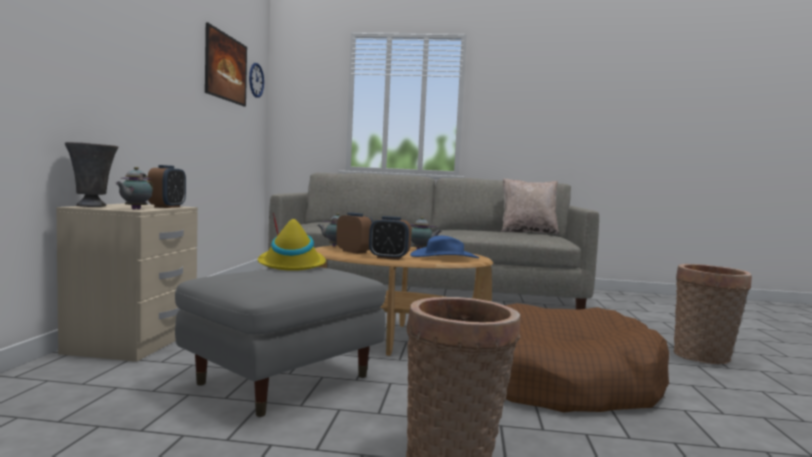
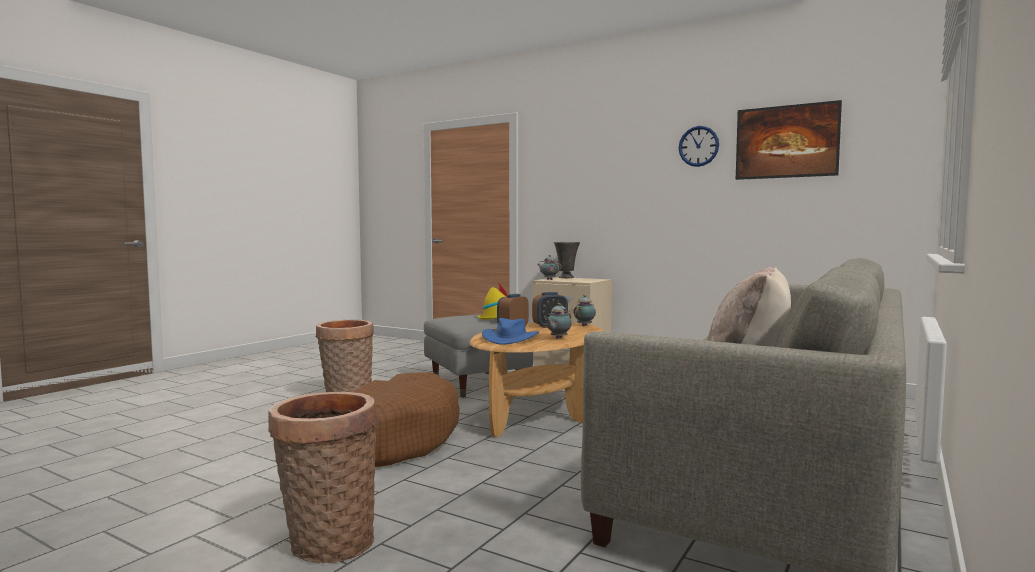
camera: 115 degrees right, 0 degrees up
(167, 207) = (577, 281): alarm clock -> none
(256, 80) = (882, 132): wall clock -> wall clock (698, 146)

